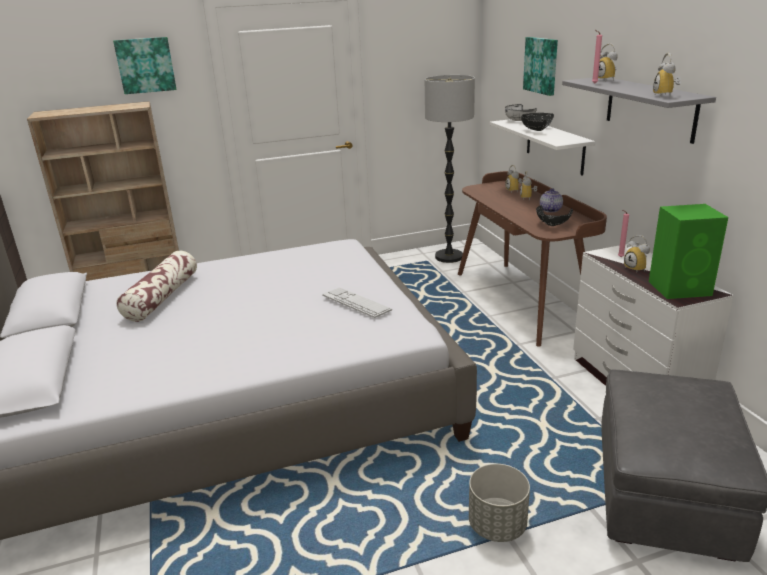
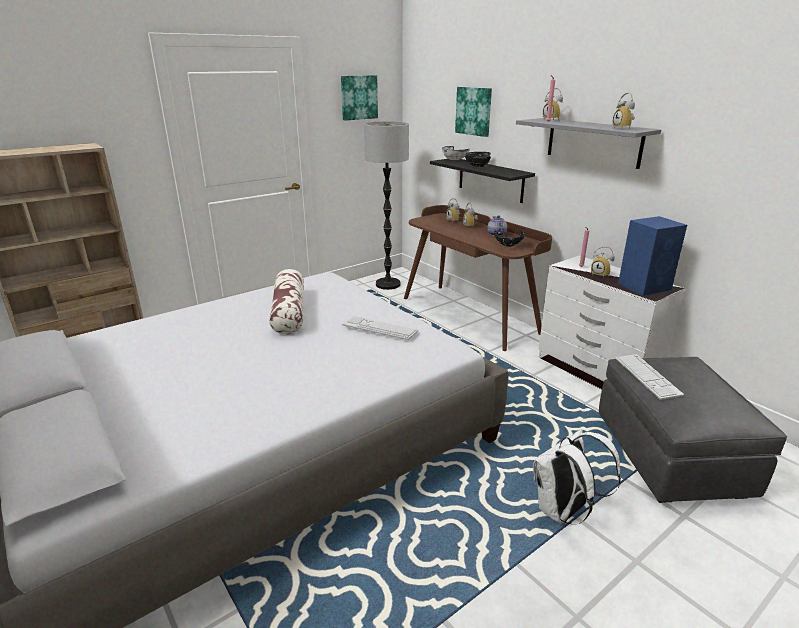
camera: 20 degrees left, 0 degrees up
(145, 65) = (88, 104): picture -> picture (358, 97)
(162, 297) = (167, 346): pillow -> pillow (289, 312)
(497, 526) = (563, 511): grey planter -> white backpack
(554, 145) = (490, 180): white shelf -> black shelf
(637, 394) = (647, 376): none -> keyboard
(681, 288) = (645, 286): green speaker -> blue speaker

